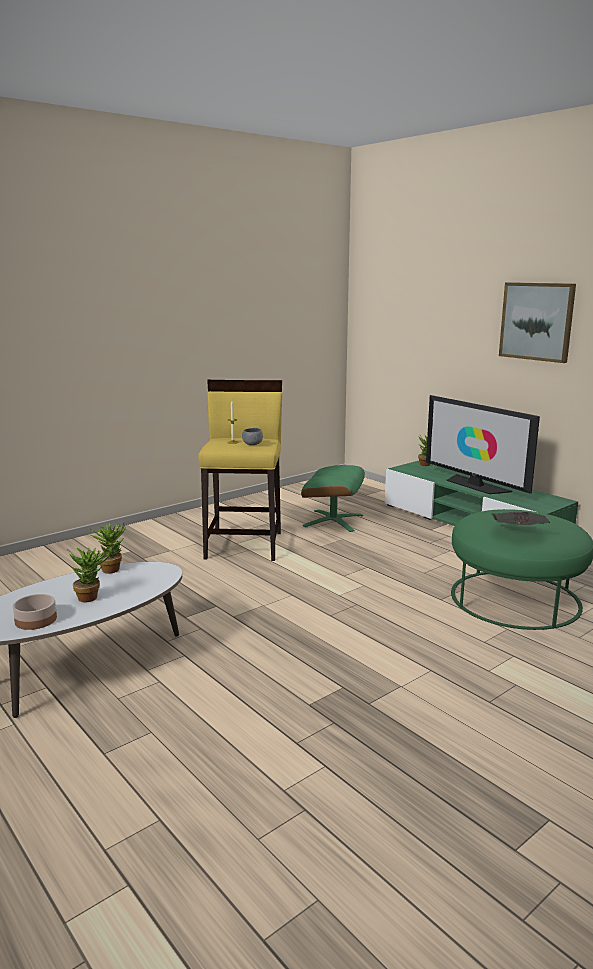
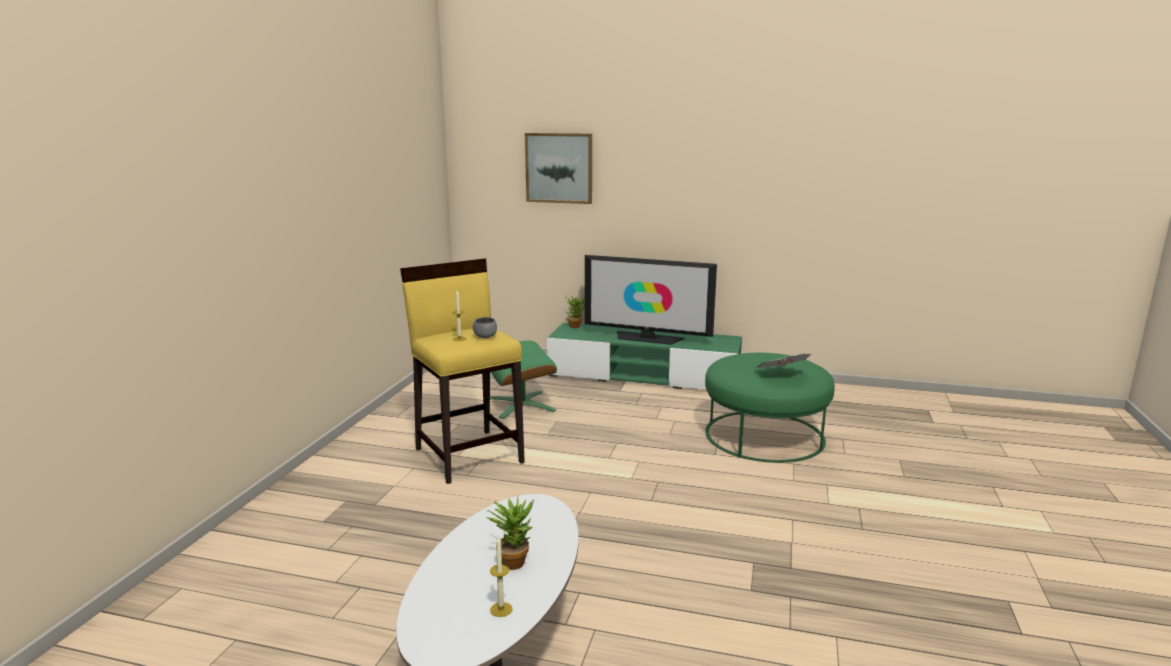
camera: 35 degrees left, 0 degrees up
(36, 620) = (501, 609): bowl -> candle
(112, 568) = (478, 520): potted plant -> none
(537, 321) = (686, 174): picture -> picture (559, 168)

